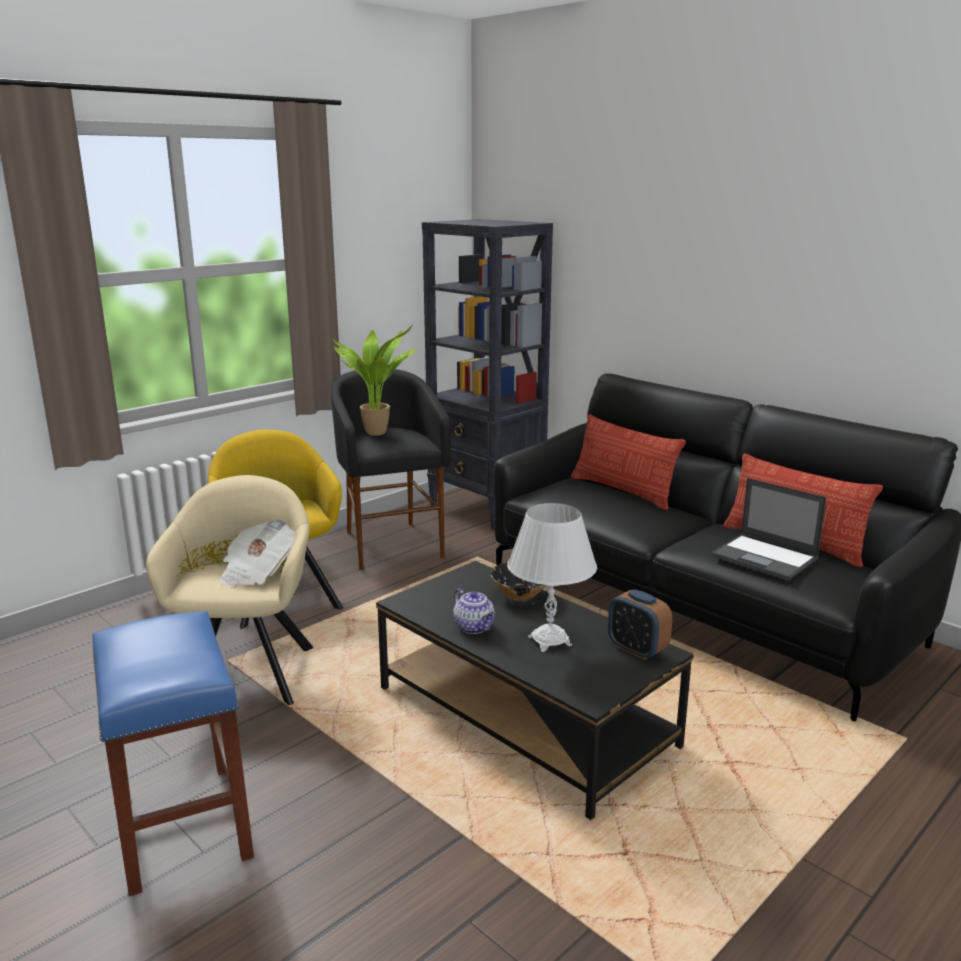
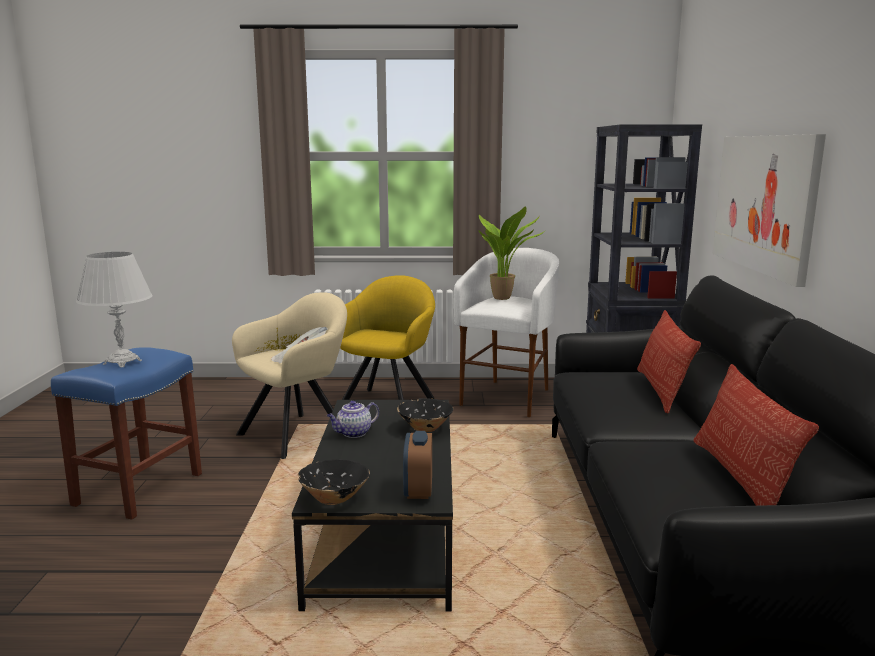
camera: 45 degrees right, 5 degrees down
(390, 544) = (508, 397): black stool -> white stool
(475, 627) = (353, 433): teapot -> teapot turned 45 degrees clockwise
(549, 641) = (376, 459): white table lamp -> white table lamp (122, 362)
(598, 689) = (334, 498): none -> black bowl
(670, 304) = (764, 203): none -> picture
(765, 558) = (669, 475): laptop -> none

